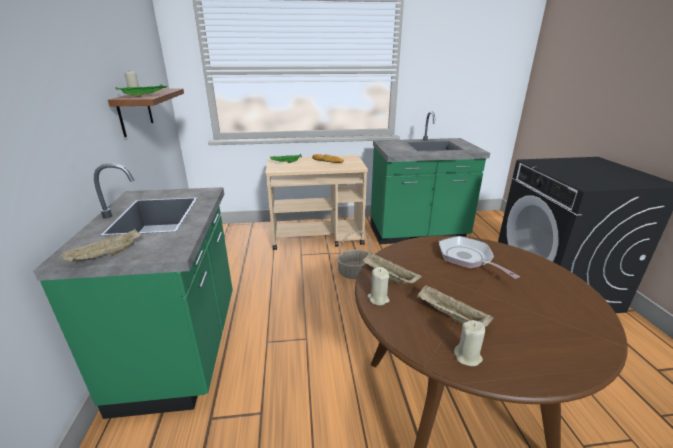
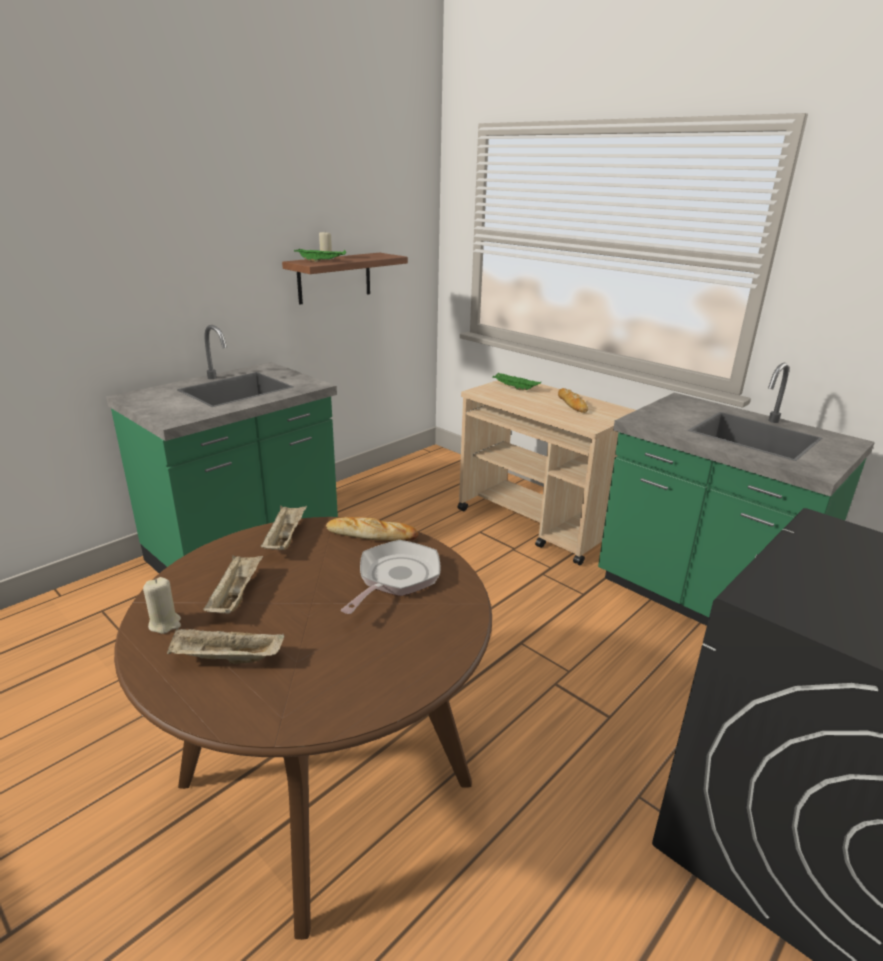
camera: 50 degrees right, 0 degrees up
(106, 255) = (145, 404): beige tray -> beige tray (226, 659)
(354, 272) = (501, 588): basket -> none
(378, 299) = (233, 546): beige candle -> none
(411, 249) = (371, 534): none -> bread

